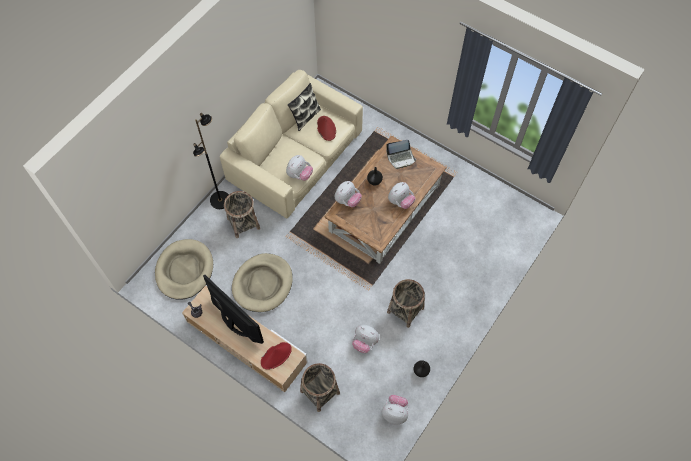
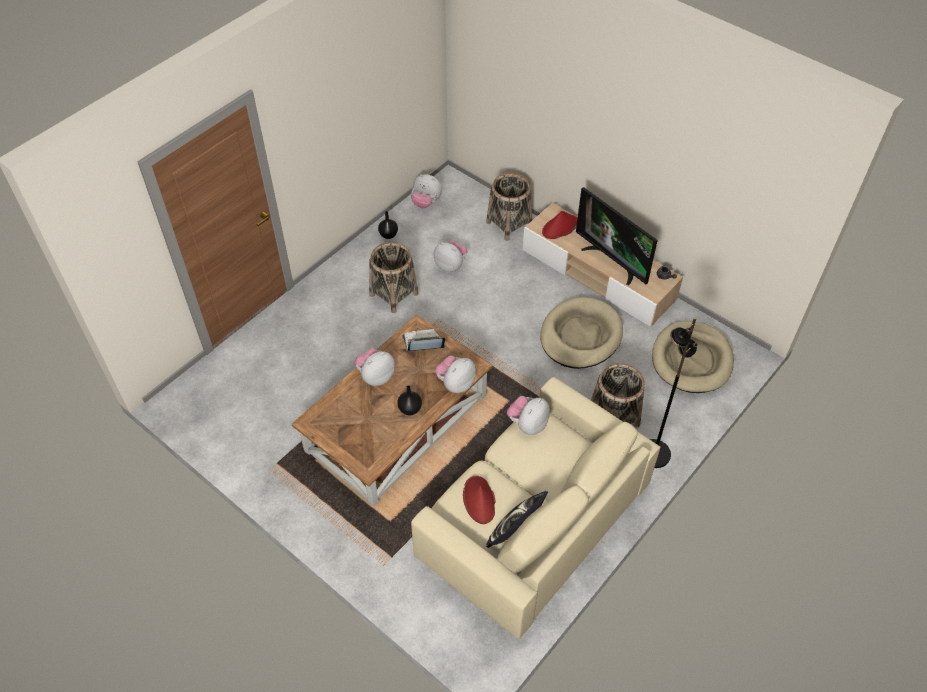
camera: 175 degrees left, 10 degrees down
(401, 158) = (360, 443): laptop -> laptop (423, 343)

